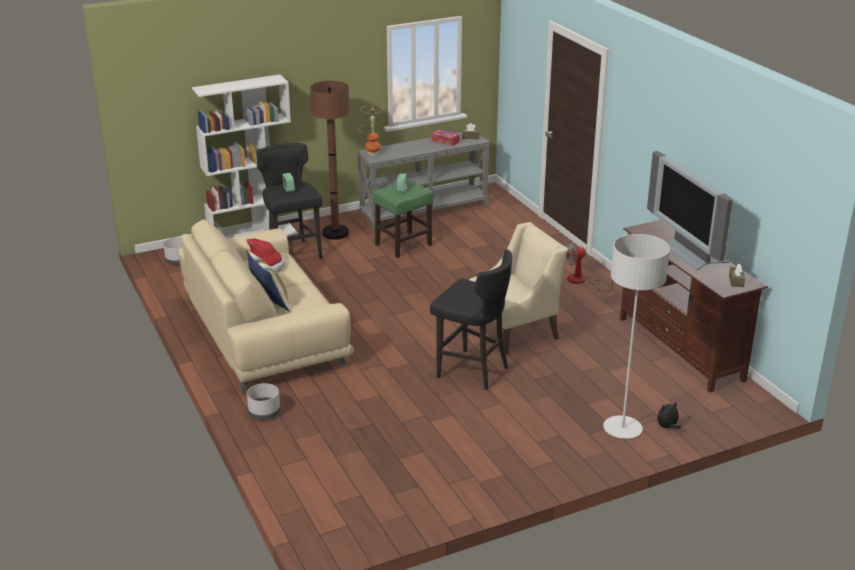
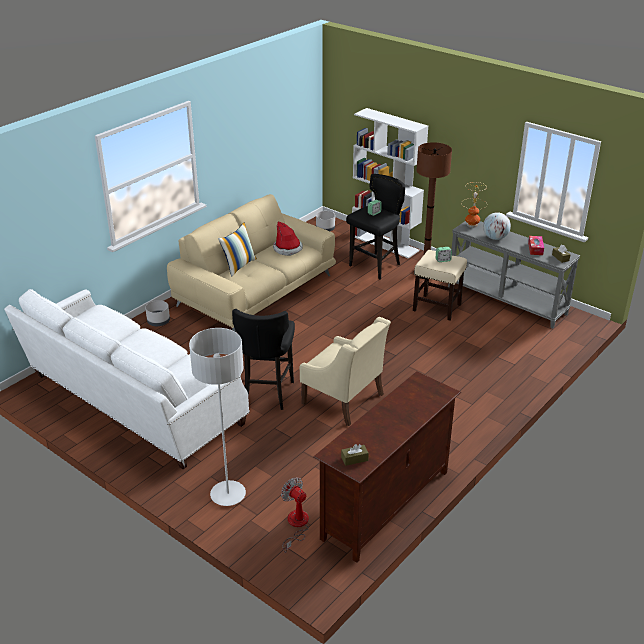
camera: 65 degrees right, 5 degrees up
(404, 245) = (437, 307): green stool -> beige stool
(408, 151) = (495, 238): none -> globe
(421, 462) = (132, 402): none -> white sofa
(582, 281) = (462, 416): fan -> fan (296, 525)
(667, 427) = (245, 522): plush toy -> none
(693, 255) = (391, 422): television -> none

